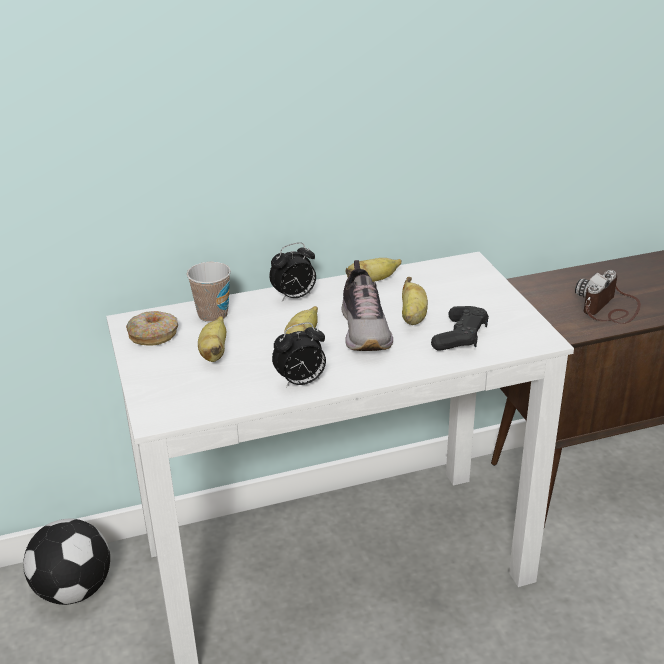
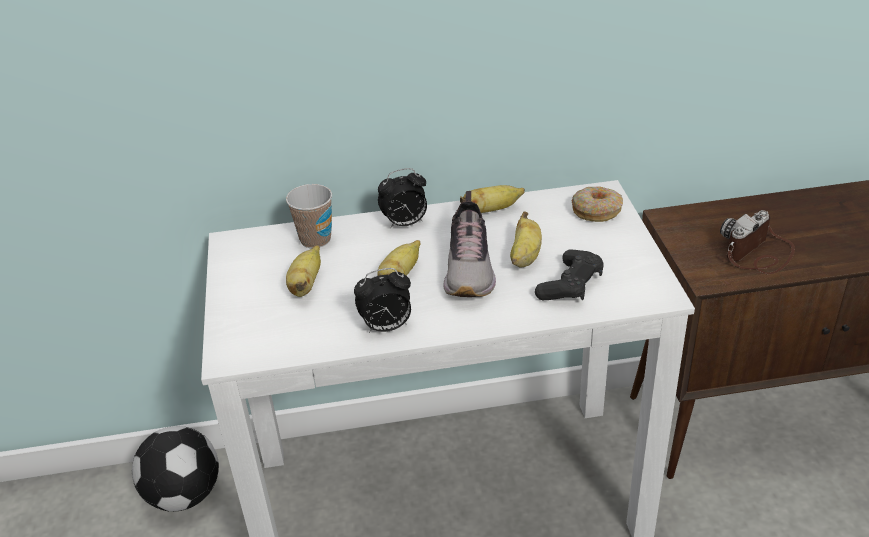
camera: 10 degrees right, 5 degrees up
(153, 335) = (250, 259): donut -> donut (596, 211)

